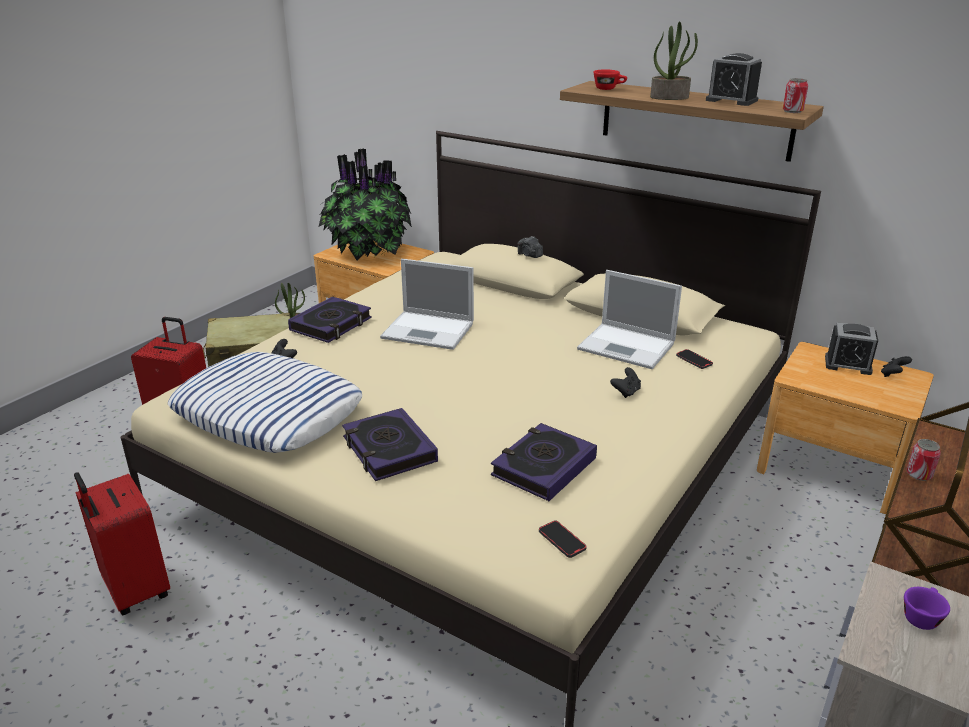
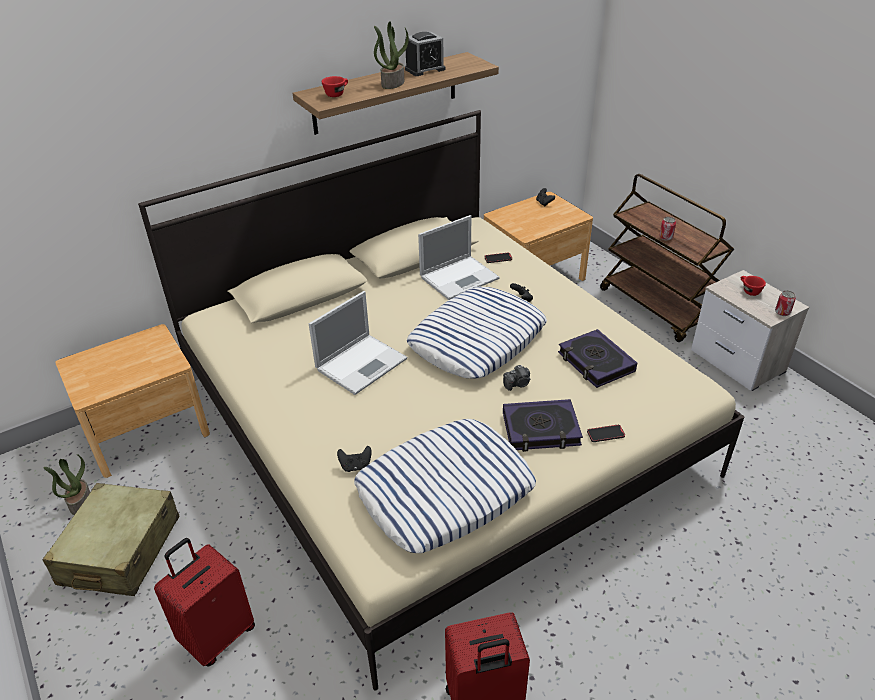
camera: 65 degrees left, 10 degrees up
(331, 325) = (300, 421): book -> none
(367, 253) = (116, 368): potted plant -> none
(520, 380) = (477, 339): none -> pillow
(529, 255) = (312, 264): camera -> camera (517, 384)
(562, 540) = (675, 378): phone -> phone (605, 434)
(792, 111) = (475, 63): can -> can (782, 312)
(848, 365) = (523, 211): alarm clock -> none
(921, 616) = (749, 290): purple cup -> red cup

